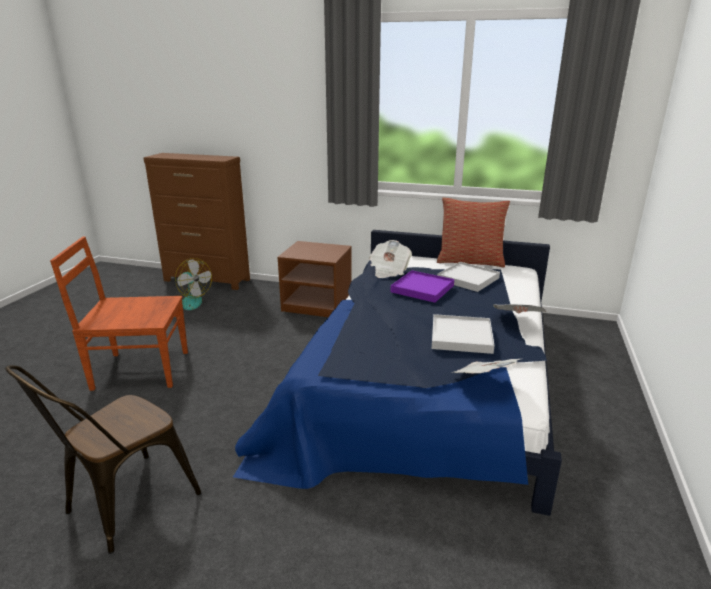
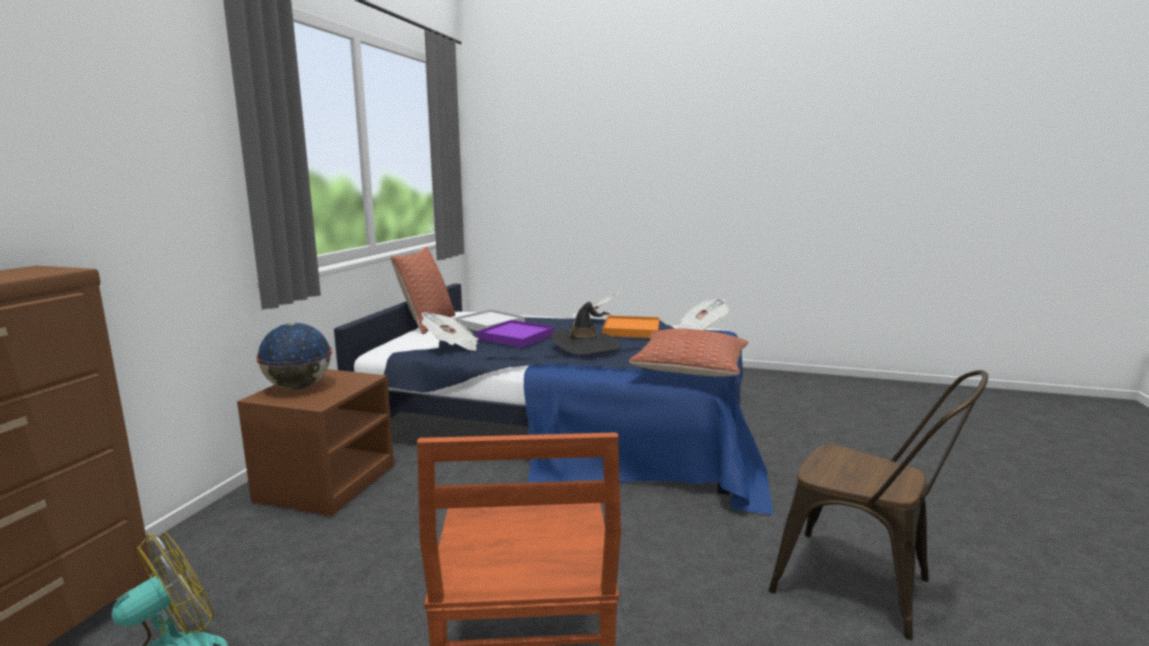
camera: 90 degrees left, 10 degrees down
(315, 247) = (298, 387): none -> globe
(335, 361) = (689, 369): none -> pillow
(396, 314) = (586, 345): none -> black hat
(461, 337) = (631, 330): white tray -> orange tray

